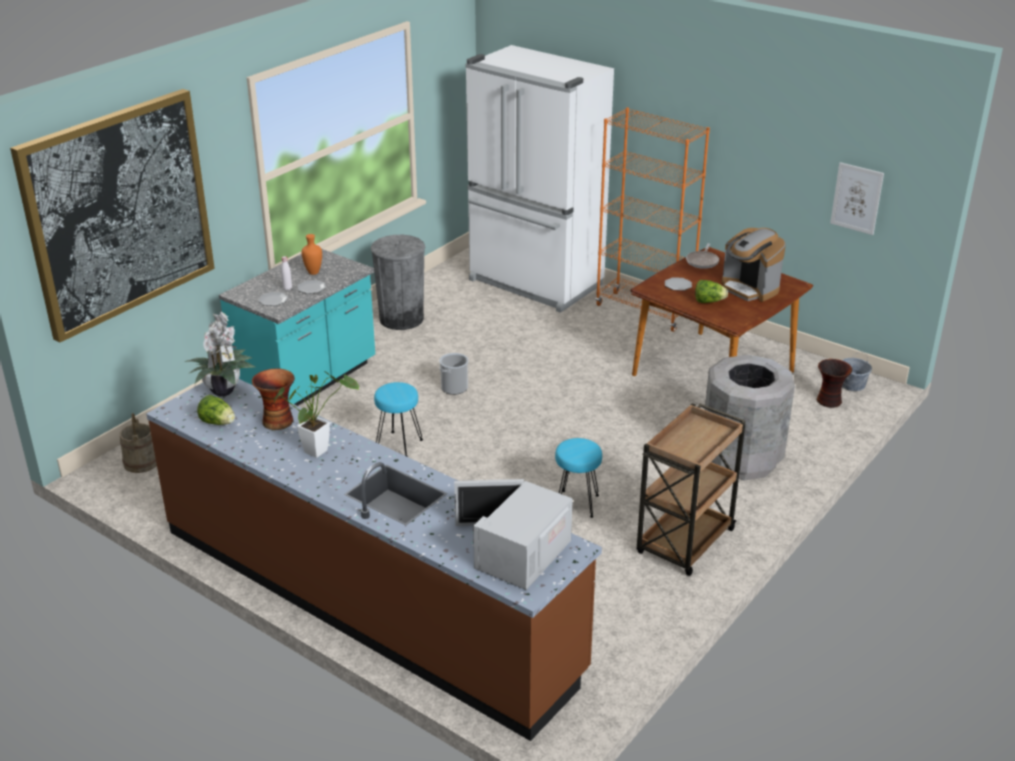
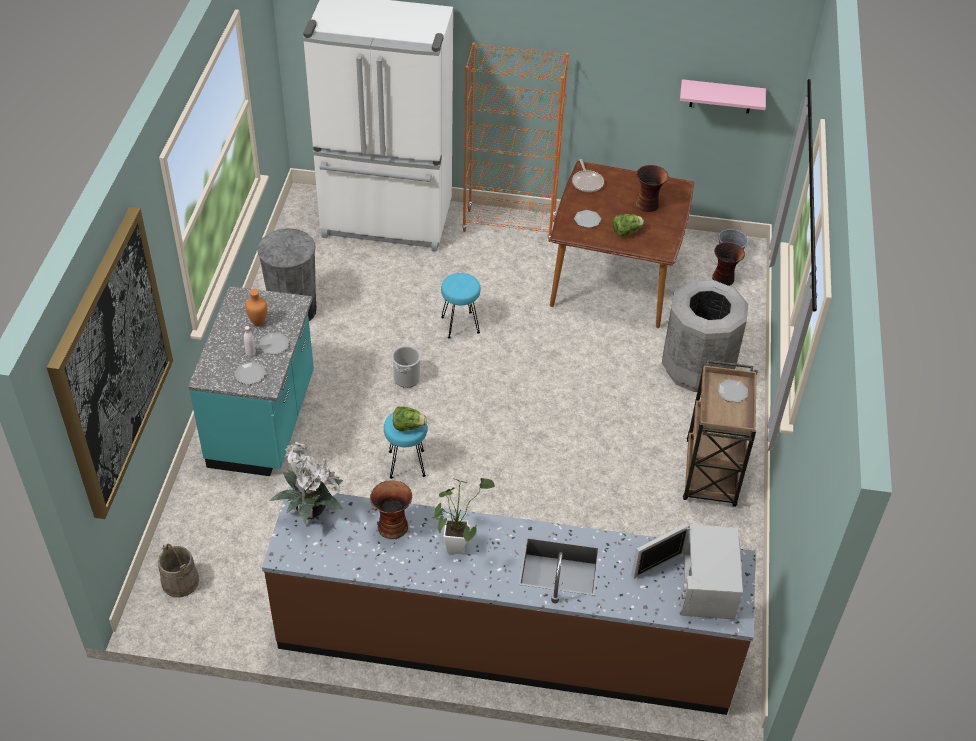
camera: 30 degrees left, 15 degrees up
(218, 422) = (340, 550): lettuce -> lettuce (408, 426)
(576, 504) = (602, 469): turquoise stool -> turquoise stool (460, 325)
(706, 435) = (732, 392): none -> plate
(749, 289) = (648, 204): coffee machine -> vase
(856, 198) = (721, 96): picture -> pink shelf

